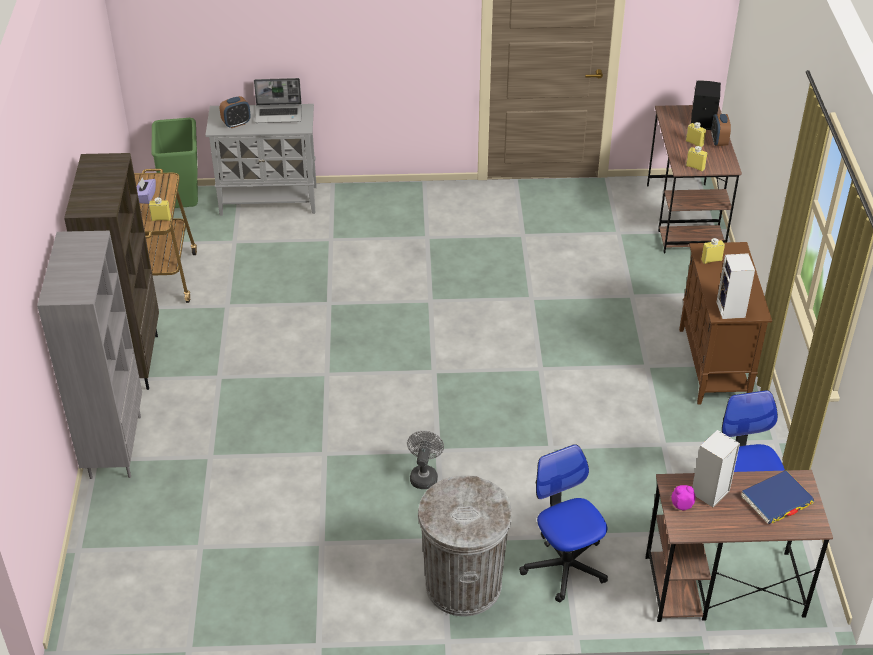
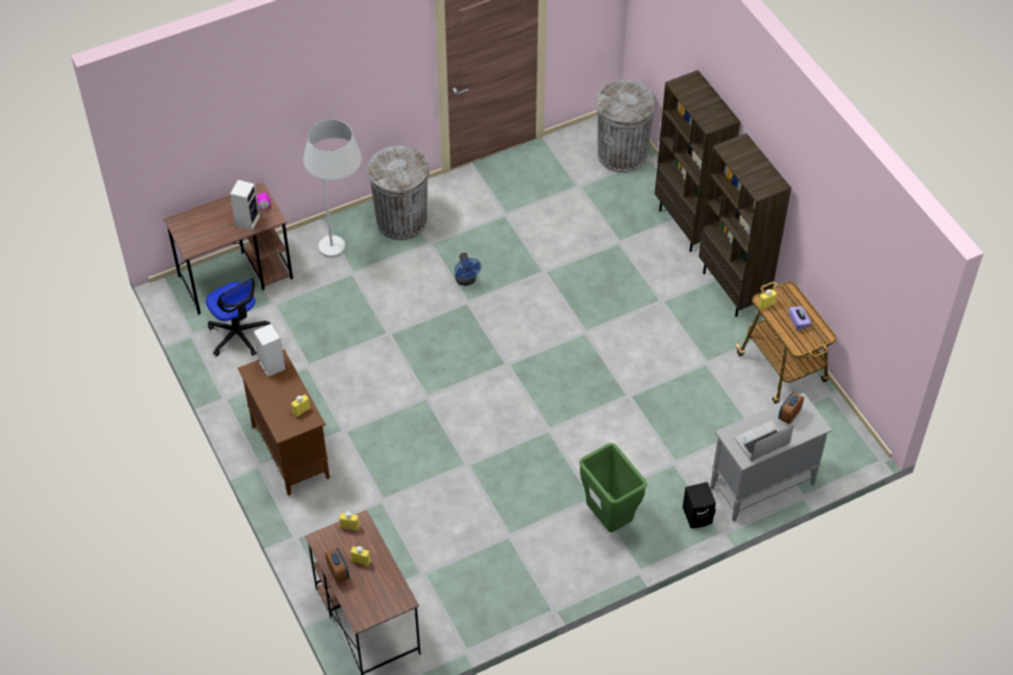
camera: 155 degrees right, 10 degrees up
(108, 570) = (622, 154): none -> grey trash can
(114, 446) = (688, 225): grey bookcase -> brown bookcase
(184, 205) = (830, 451): green trash can -> green trash can (609, 520)
(424, 475) = (466, 281): grey fan -> blue fan
(565, 566) = (343, 254): office chair -> white floor lamp
(701, 122) = (363, 597): black speaker -> black speaker (698, 515)
(776, 500) = (203, 230): blue book -> none

